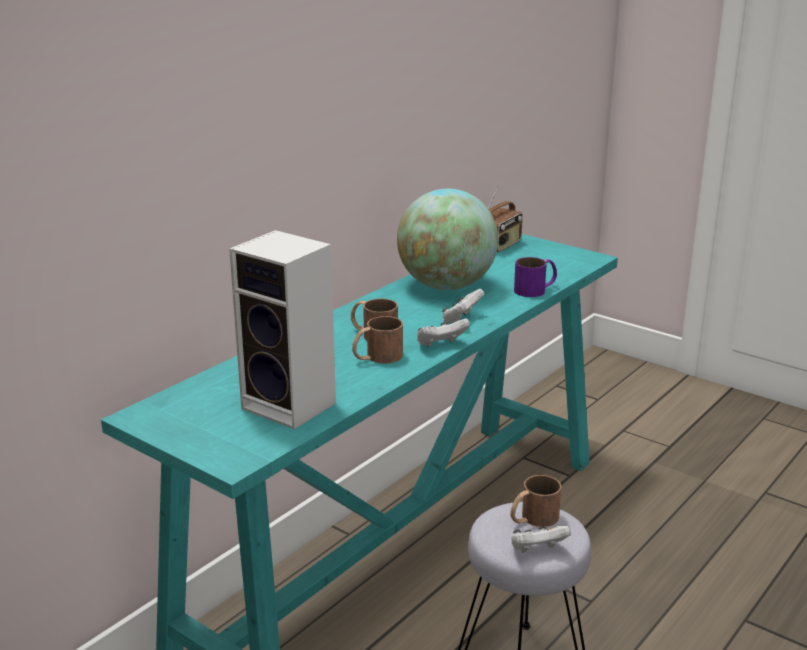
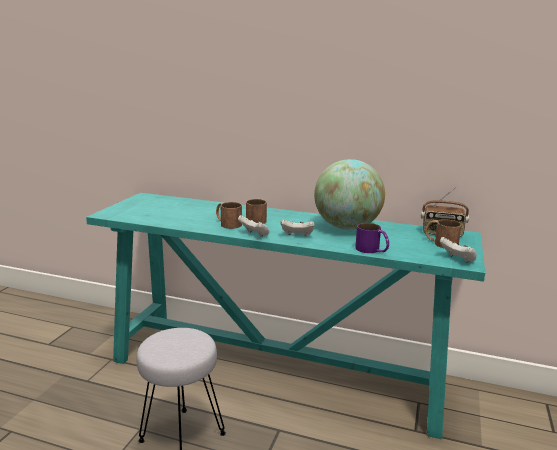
camera: 70 degrees right, 5 degrees down
(292, 406) = (162, 216): speaker -> none
(532, 519) = (190, 344): brown mug -> brown mug (440, 243)
(537, 551) = (155, 349): white game controller -> white game controller (458, 259)

